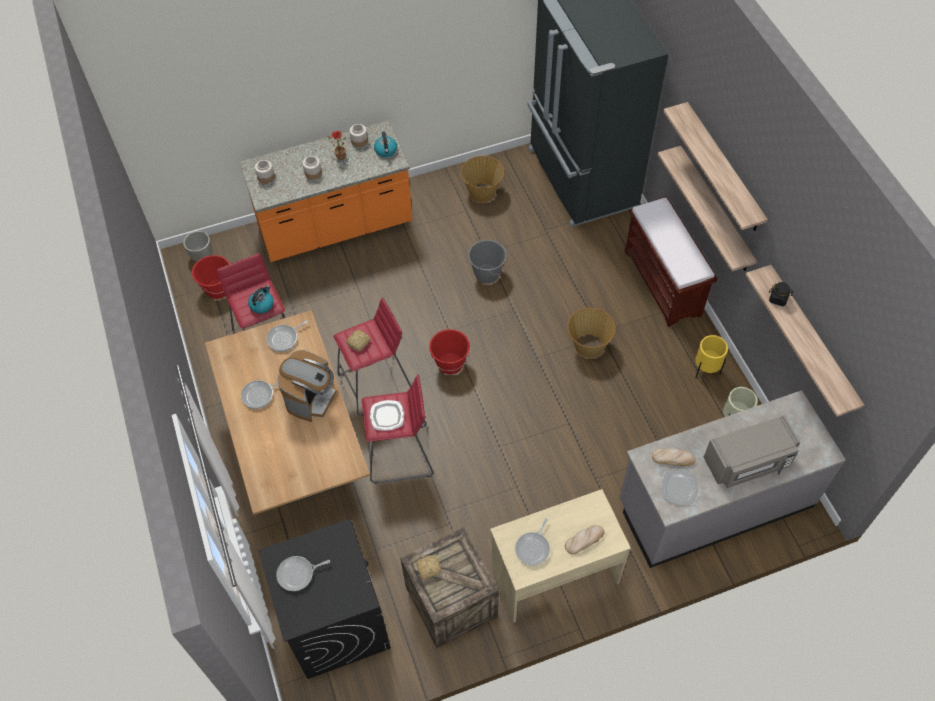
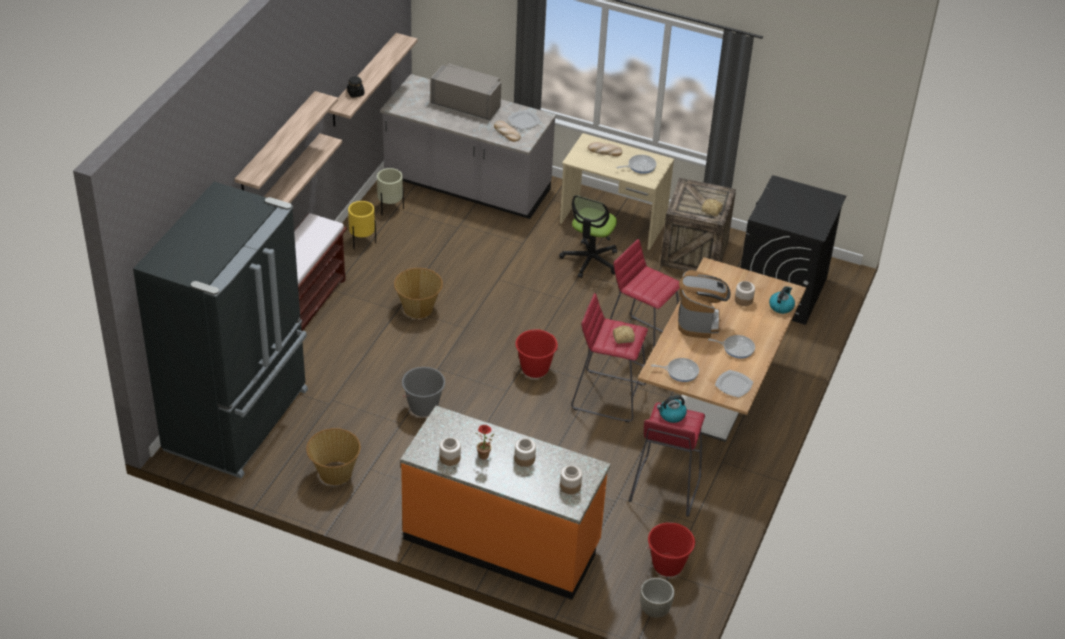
camera: 140 degrees left, 15 degrees down
(294, 451) = (743, 300): none -> jar
(298, 574) = (809, 216): frying pan -> none
(311, 398) = (699, 321): coffee machine -> coffee machine turned 120 degrees clockwise
(386, 150) = (438, 432): kettle -> kettle (781, 306)
(387, 416) = (653, 283): plate -> plate (733, 385)
(524, 508) = (590, 261): none -> office chair

